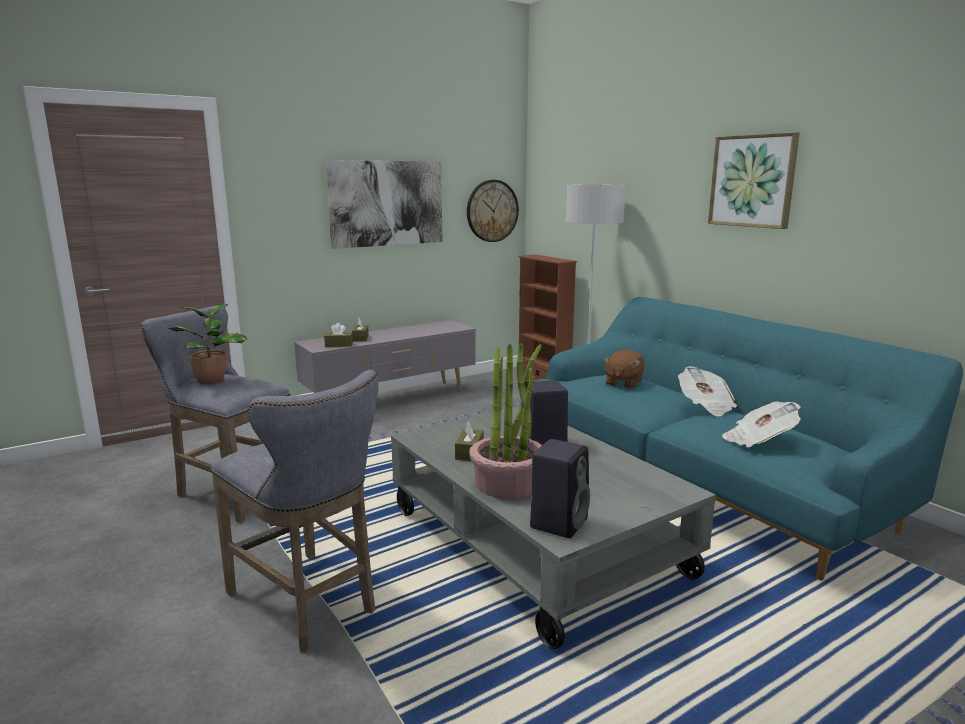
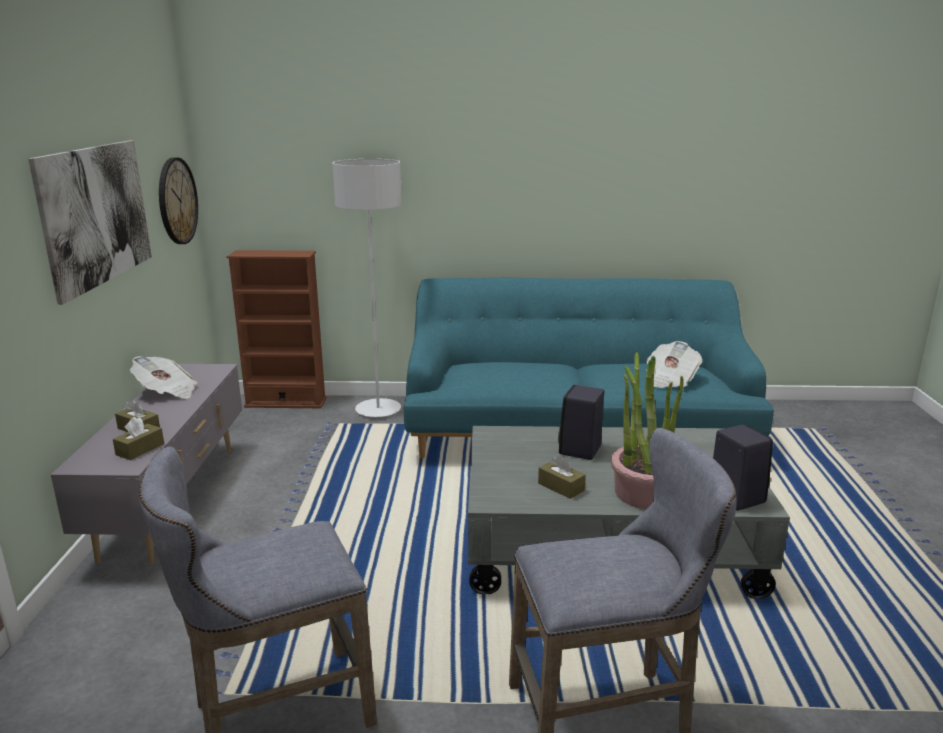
camera: 55 degrees left, 5 degrees up
(212, 379) = (249, 561): potted plant -> none
(623, 383) = (496, 370): brown plush toy -> none
(705, 406) = (586, 367): newspaper -> newspaper (167, 392)
(752, 181) = (541, 153): picture -> none

